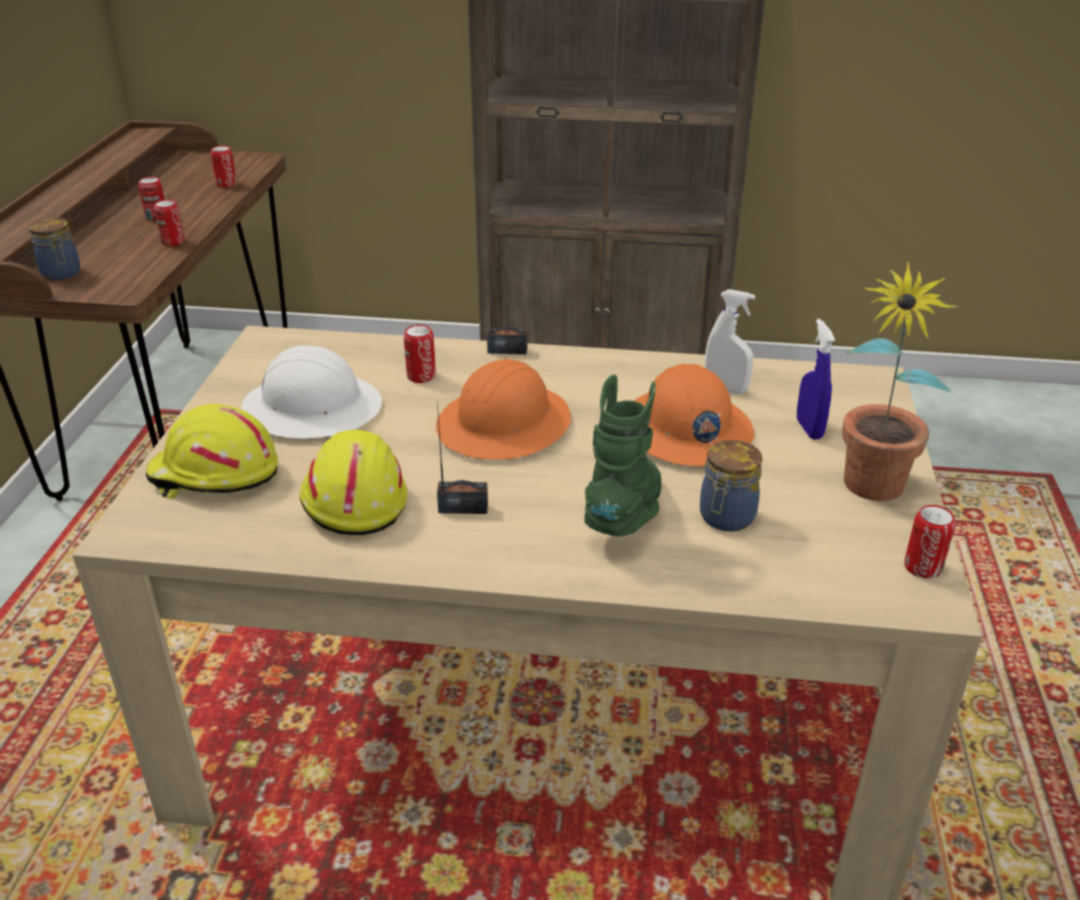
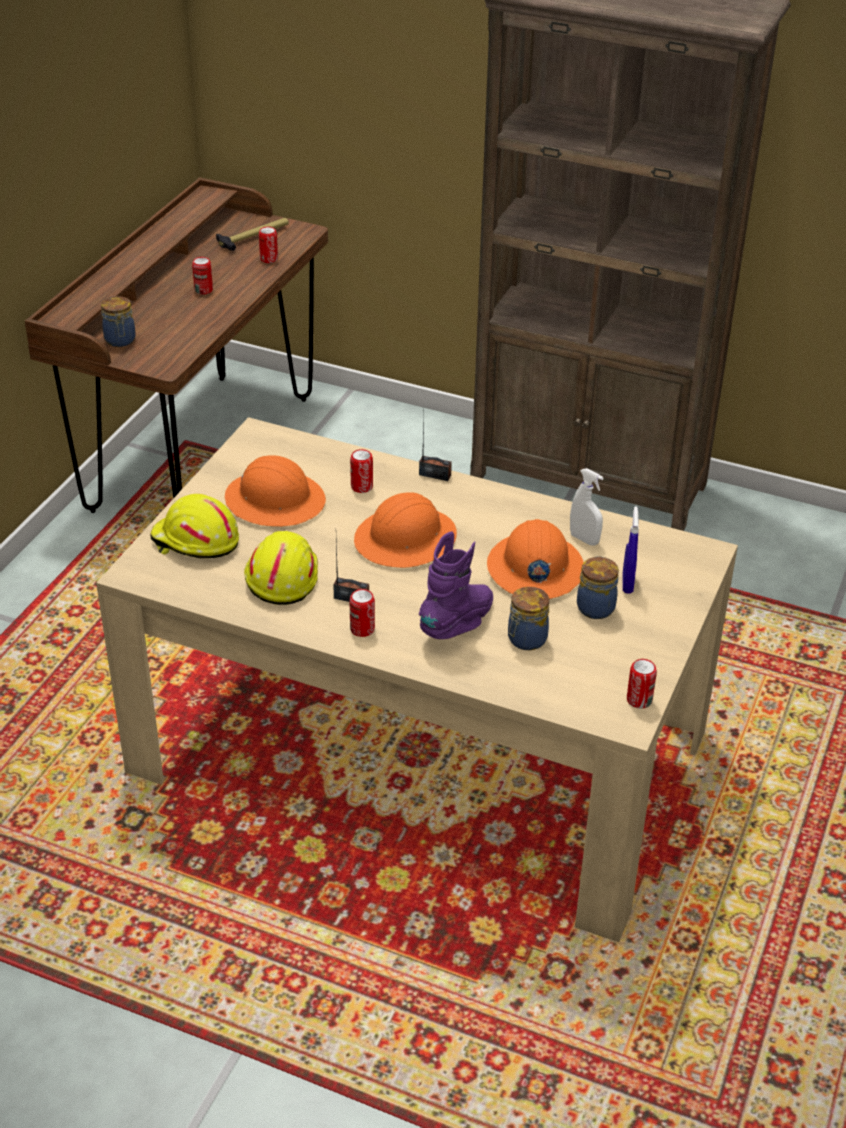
camera: 15 degrees right, 5 degrees up
(173, 242) = (211, 320): can -> can (362, 629)
(203, 168) = (253, 237): none -> hammer
(312, 408) = (275, 500): white hard hat -> orange hard hat
(626, 515) = (458, 625): green boot -> purple boot
(788, 461) = (595, 607): none -> jar
(868, 493) = (638, 642): potted plant -> none

